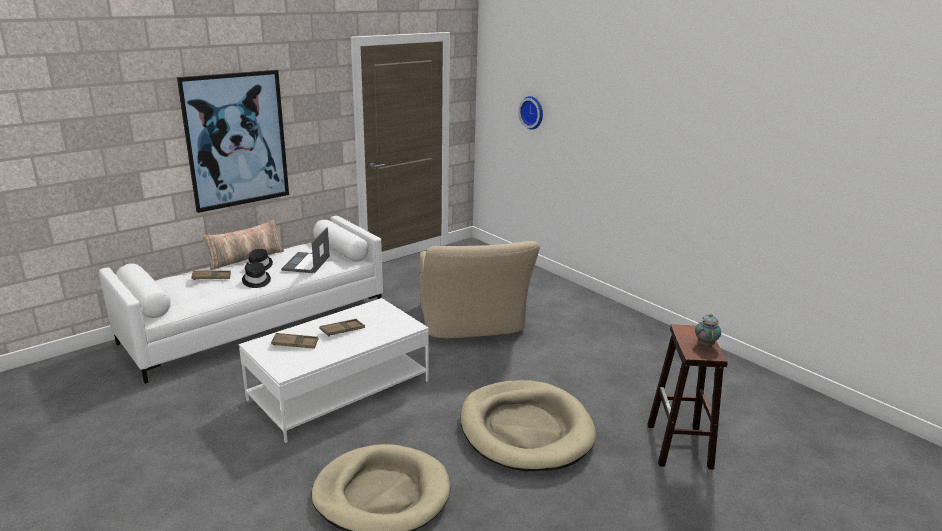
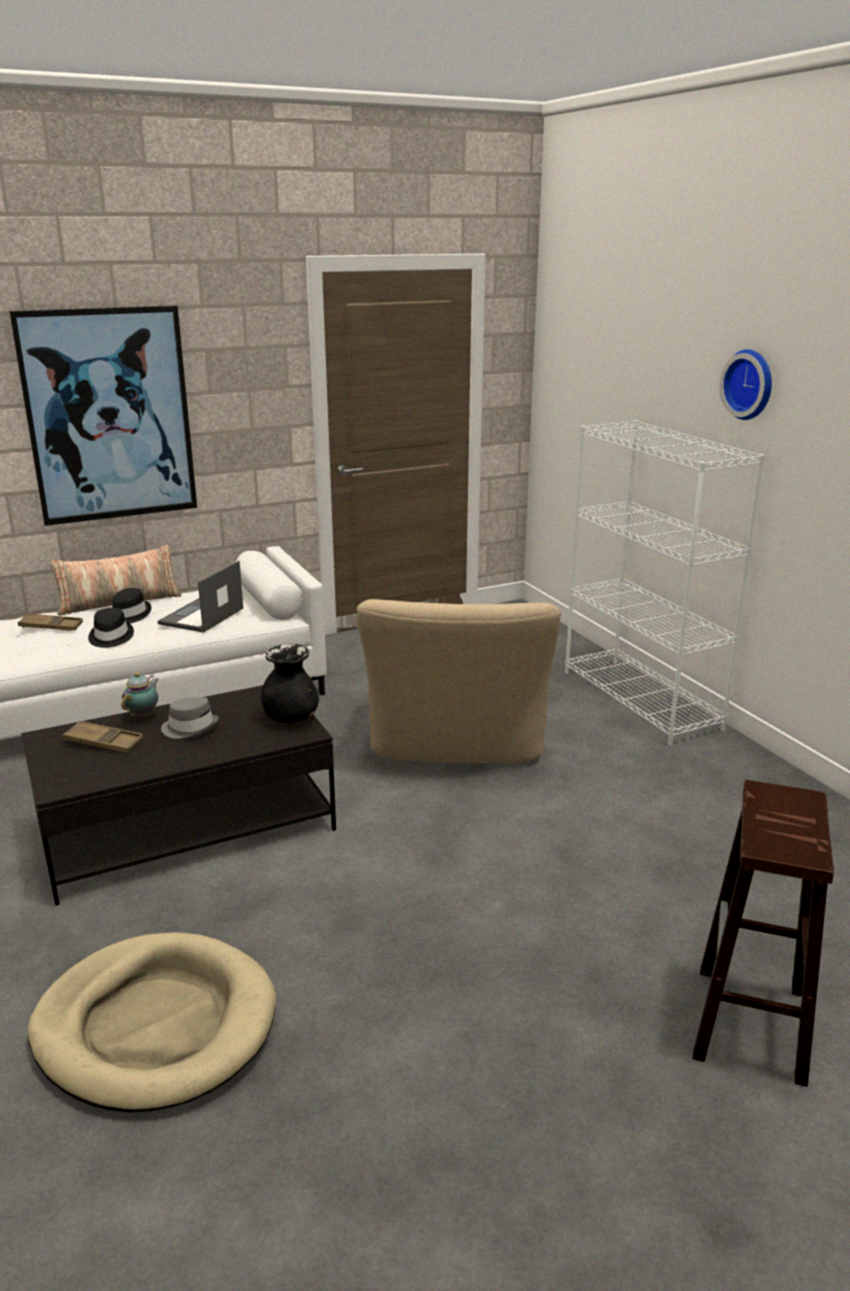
camera: 15 degrees right, 0 degrees up
(340, 390) = (187, 827): white coffee table -> black coffee table
(342, 330) = (190, 727): brown tray -> grey hat
(398, 319) = (291, 718): none -> black vase
(525, 429) = (463, 942): beige dog bed -> none
(533, 112) = (612, 388): wall clock -> wall clock (750, 384)
(564, 291) = (641, 700): none -> white bookcase
(705, 344) = (800, 829): teapot -> teapot (144, 716)

